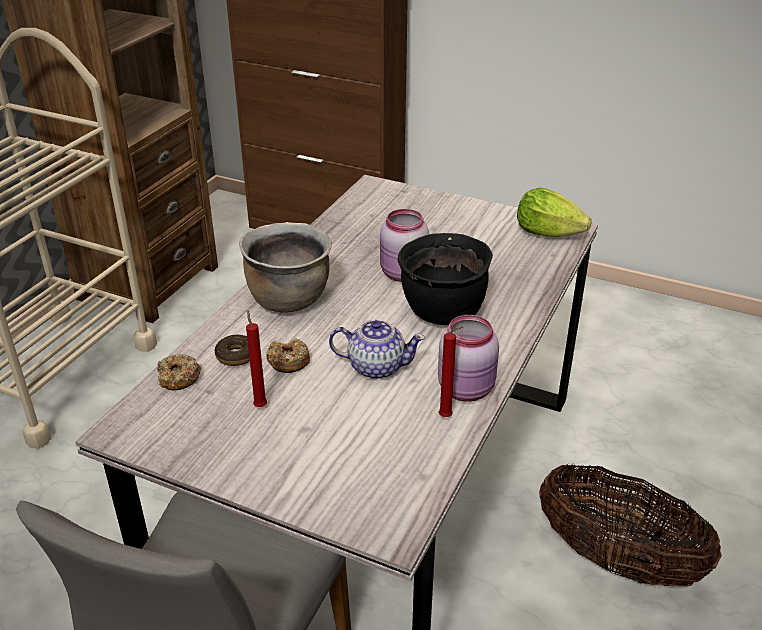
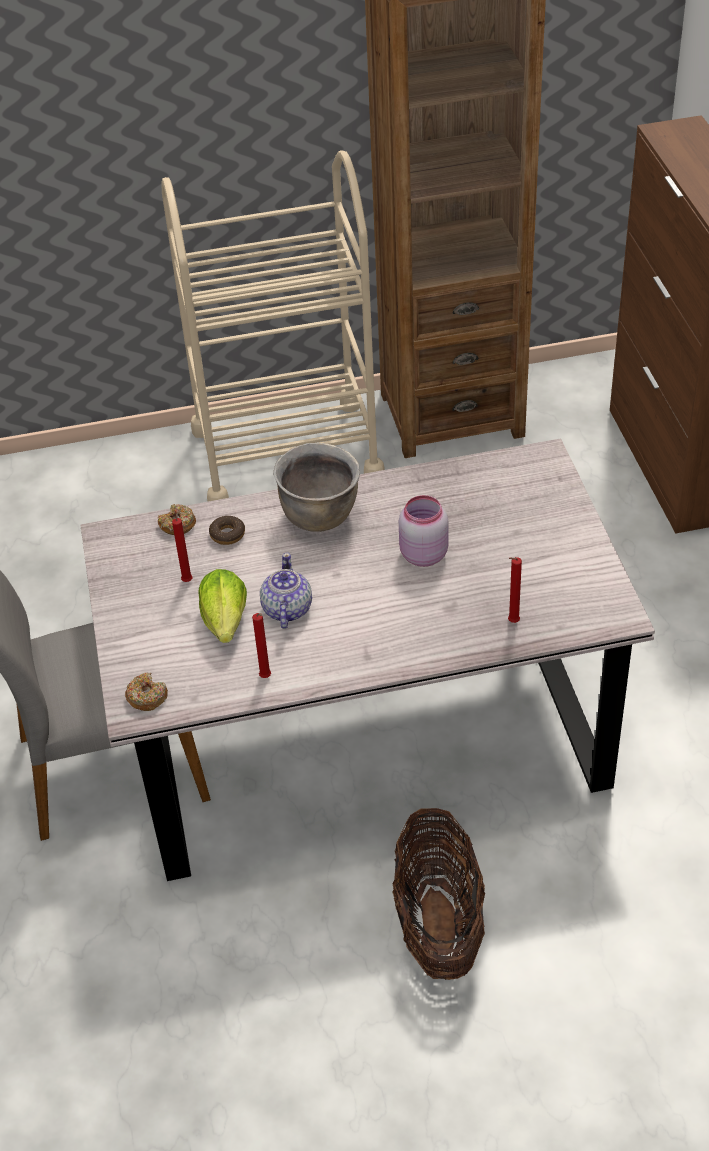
camera: 55 degrees right, 10 degrees up
(288, 361) = (247, 563): donut -> donut (147, 697)
(376, 366) = (286, 609): teapot -> teapot turned 150 degrees counterclockwise
(442, 312) = (392, 607): black cooking pot -> none
(467, 389) = (309, 671): pink jar -> none
(525, 270) = (512, 622): none -> red candle
(547, 233) = (595, 605): lettuce -> lettuce (225, 621)

